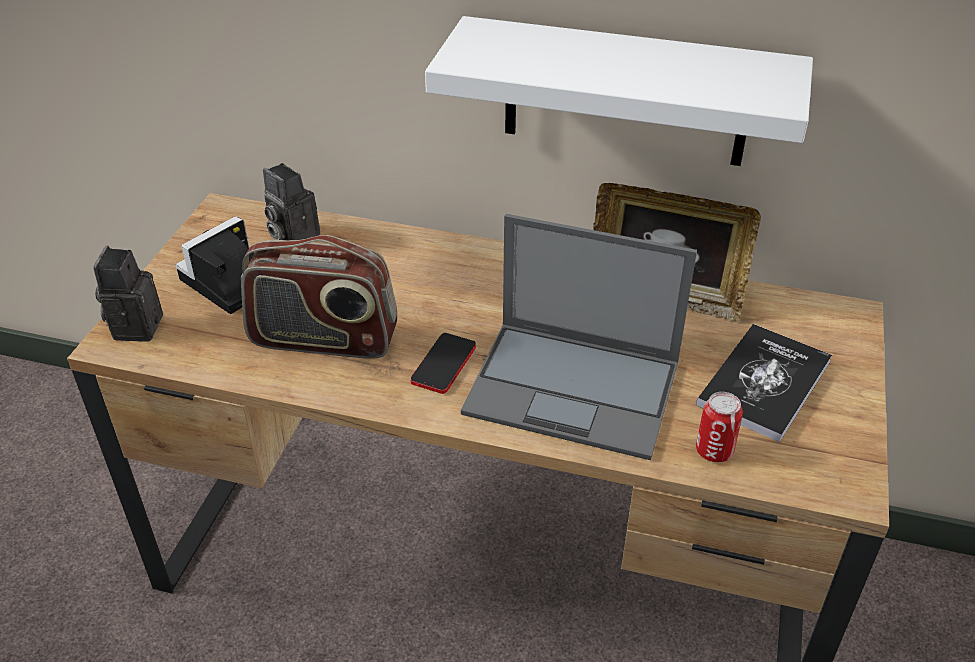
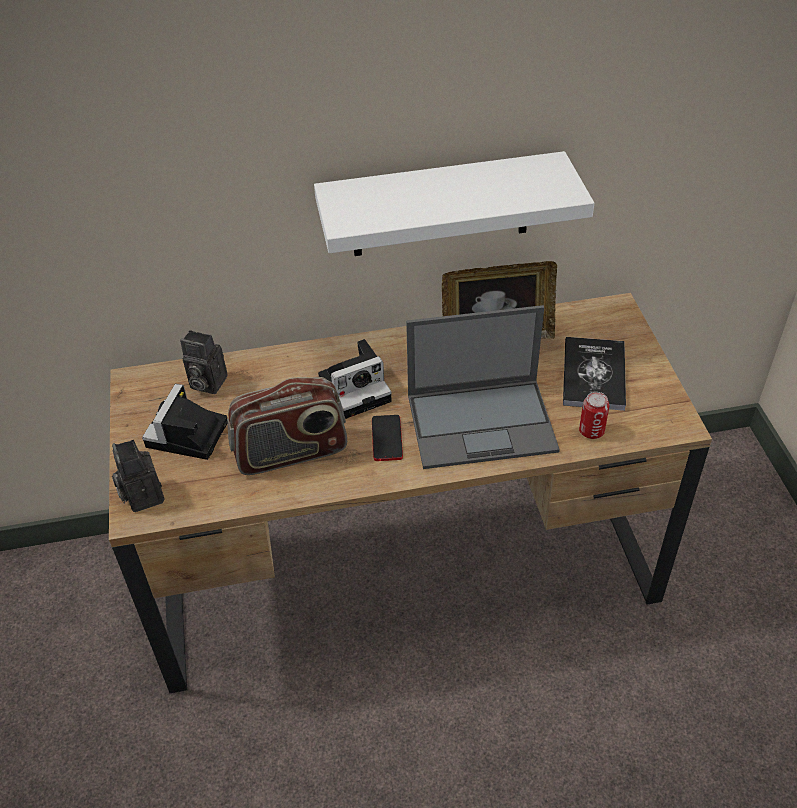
camera: 25 degrees left, 5 degrees up
(451, 296) = (357, 388): none -> camera

